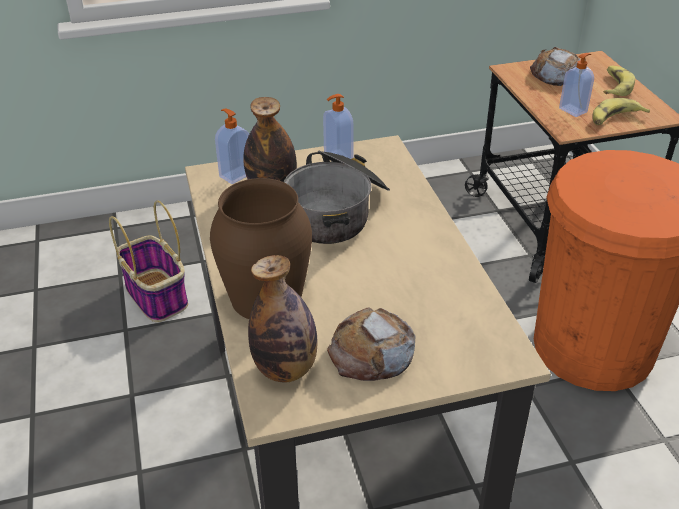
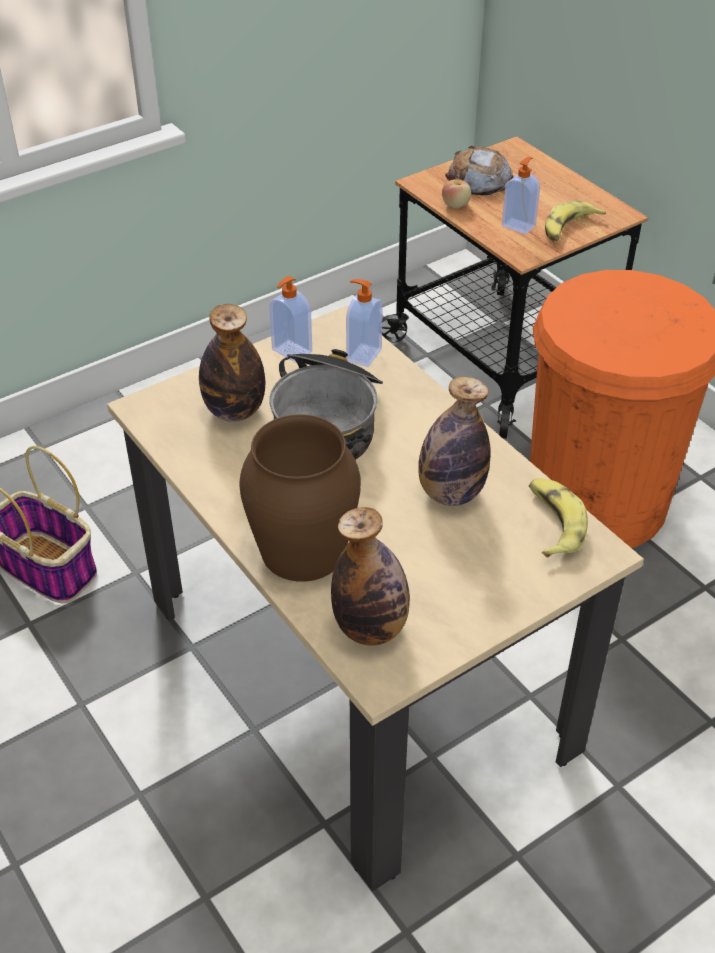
camera: 20 degrees left, 5 degrees up
(235, 175) = (178, 401): soap dispenser -> soap dispenser (362, 355)
(372, 352) = (453, 584): bread -> none
(407, 283) = (450, 493): none -> bottle
(529, 88) = (456, 205): none -> apple
(615, 86) = (552, 184): banana -> banana (552, 523)

